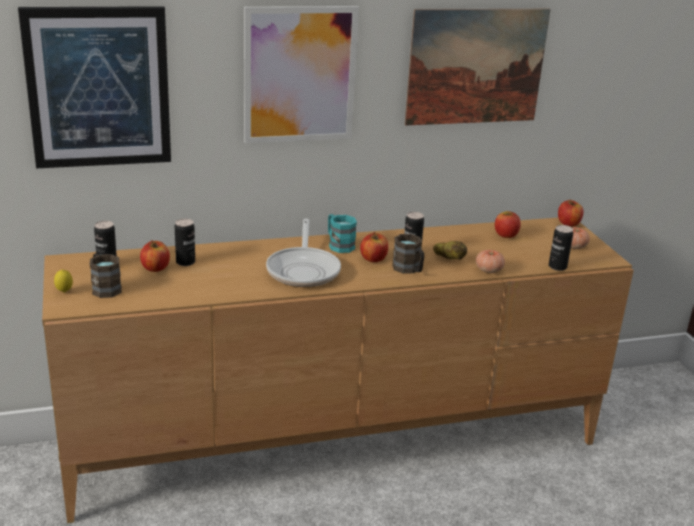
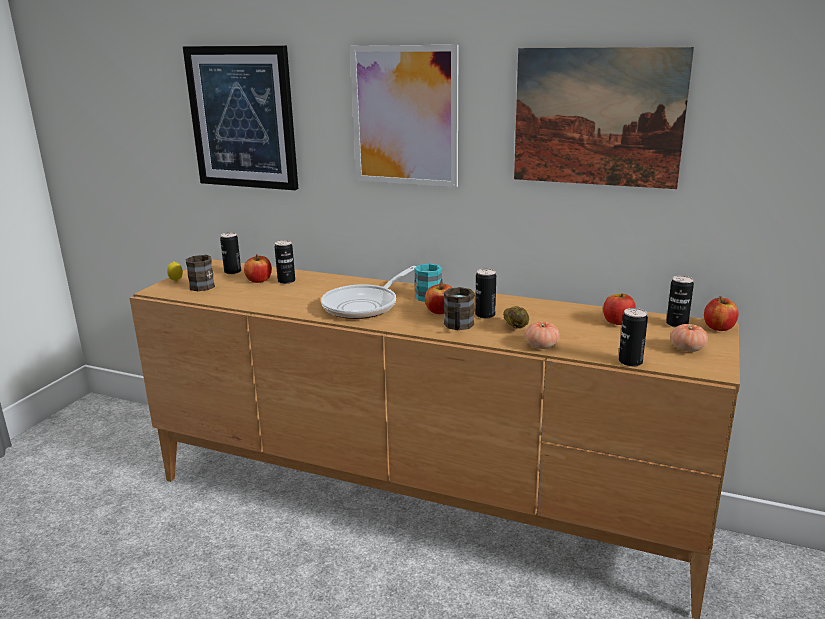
camera: 40 degrees right, 5 degrees down
(542, 227) = (677, 324): none -> can

